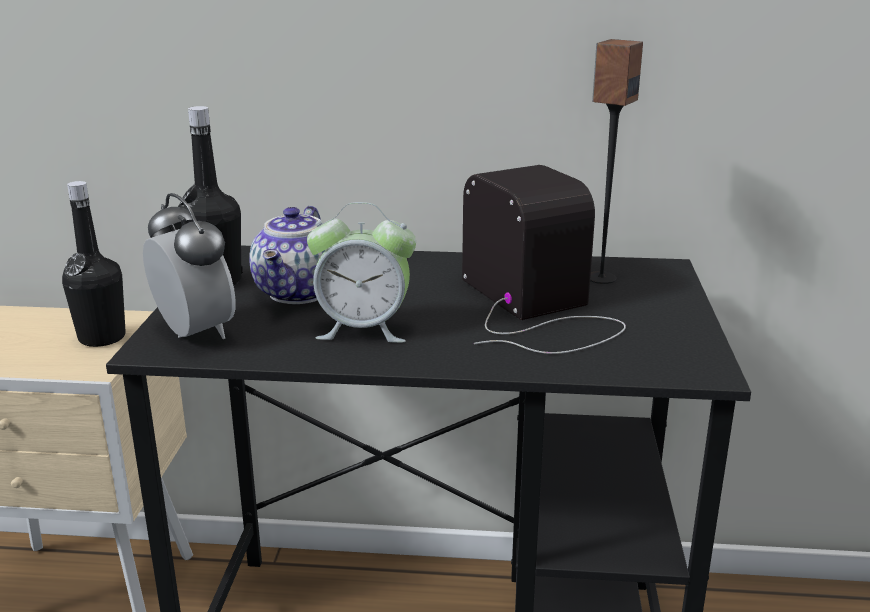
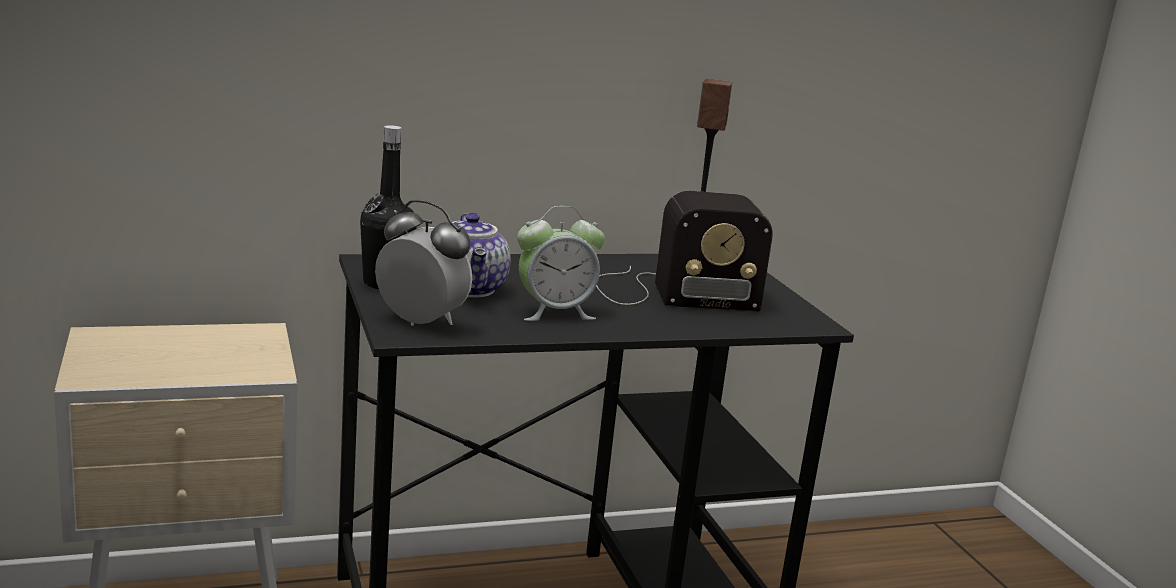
camera: 25 degrees left, 5 degrees down
(102, 338) = (244, 347): black bottle -> none
(538, 310) = (669, 292): radio -> radio turned 135 degrees clockwise

